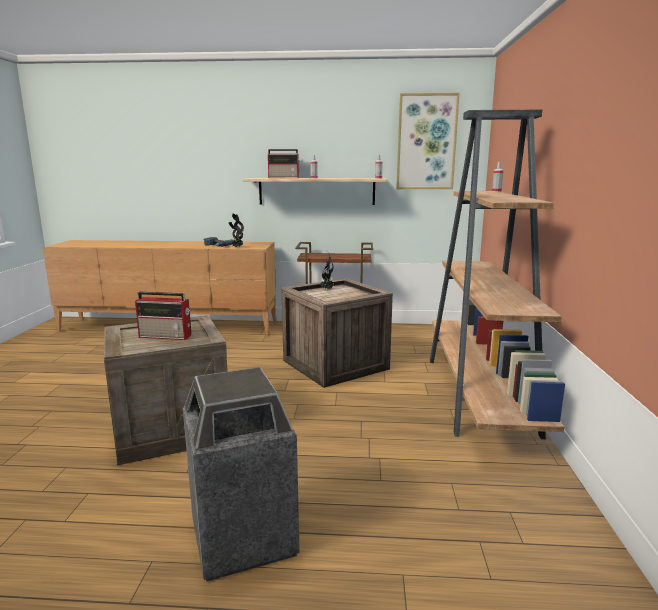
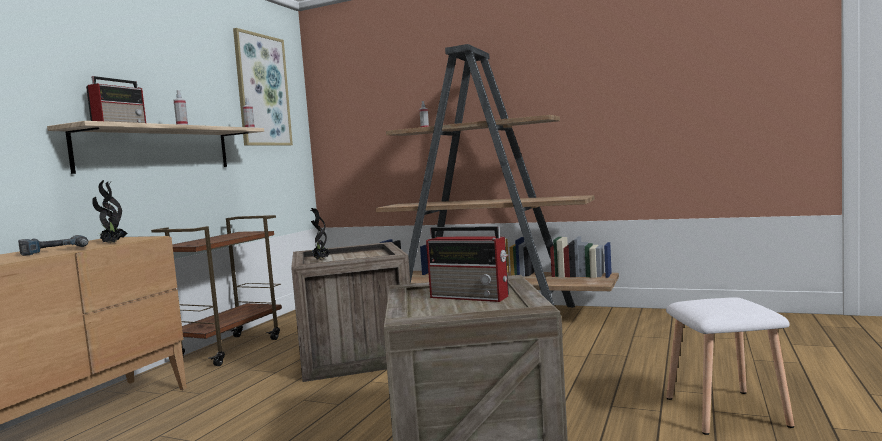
camera: 70 degrees left, 10 degrees down
(166, 336) = (471, 297): radio -> radio turned 90 degrees clockwise
(242, 538) = (727, 412): trash can -> white stool

